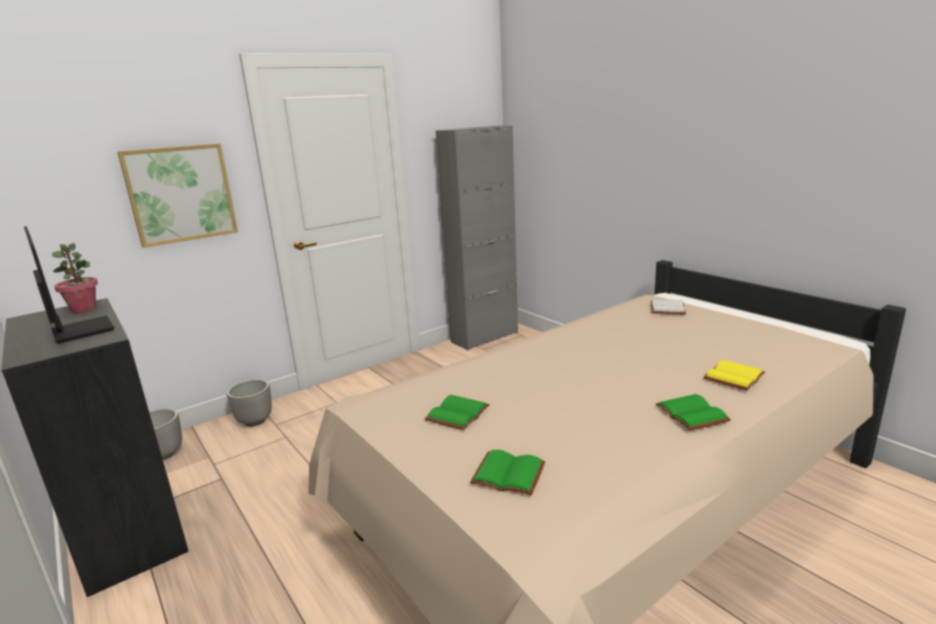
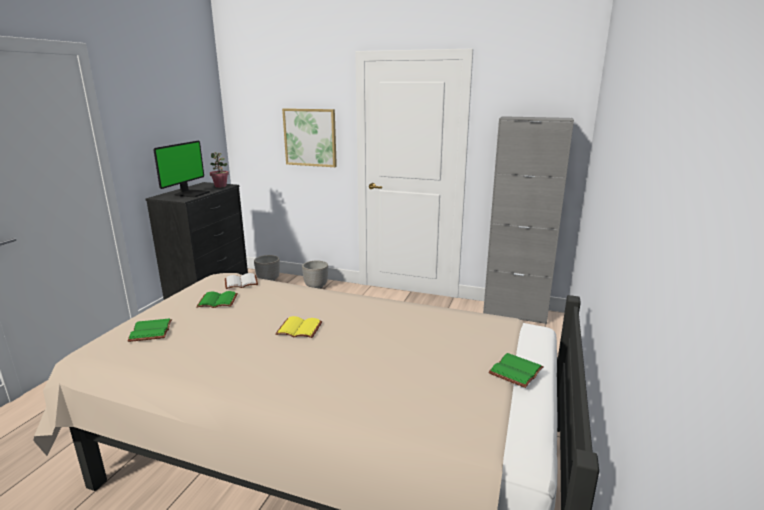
camera: 55 degrees right, 0 degrees up
(666, 308) = (483, 333): white book -> white book (241, 282)
(693, 414) = (255, 377): green book -> green book (517, 372)
(732, 376) = (340, 386): yellow book -> yellow book (300, 328)

